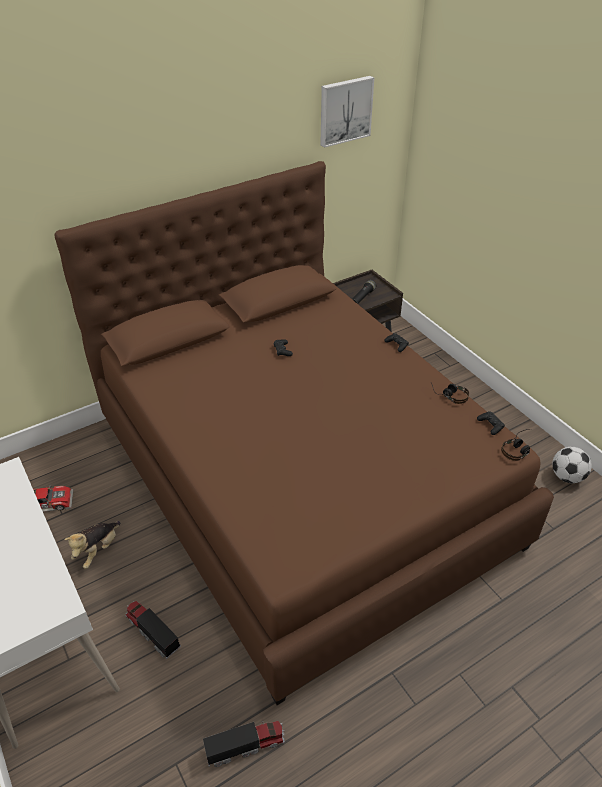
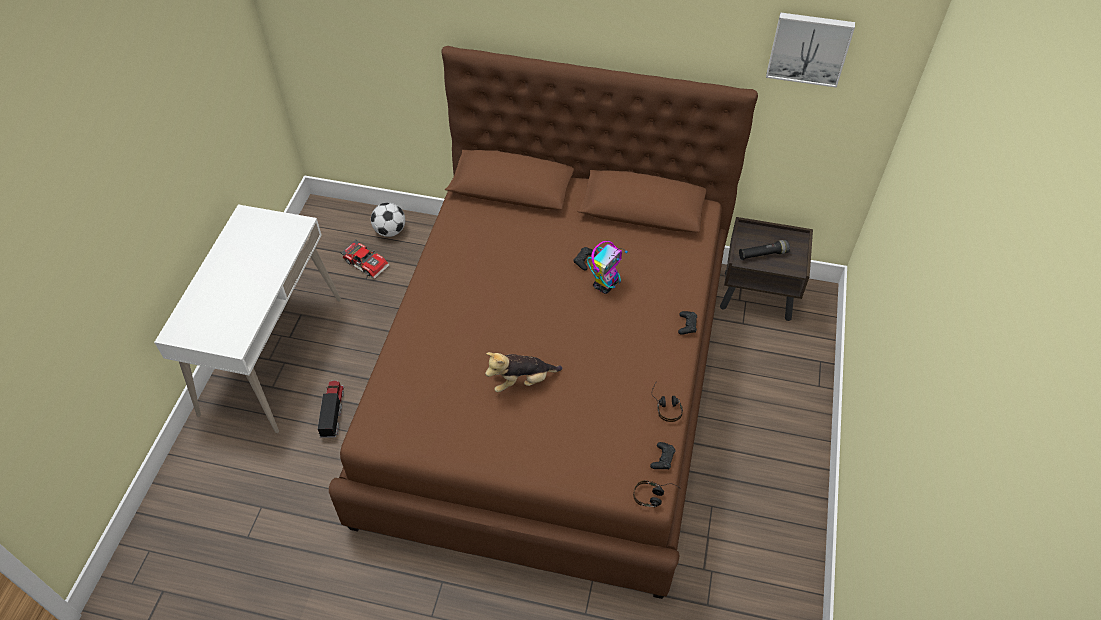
camera: 45 degrees right, 10 degrees up
(98, 550) = (360, 325): plush toy -> plush toy (522, 381)
(246, 745) = (307, 535): toy truck -> none
(316, 355) = (605, 284): none -> toy robot
(566, 476) = (786, 577): football -> football (390, 231)

